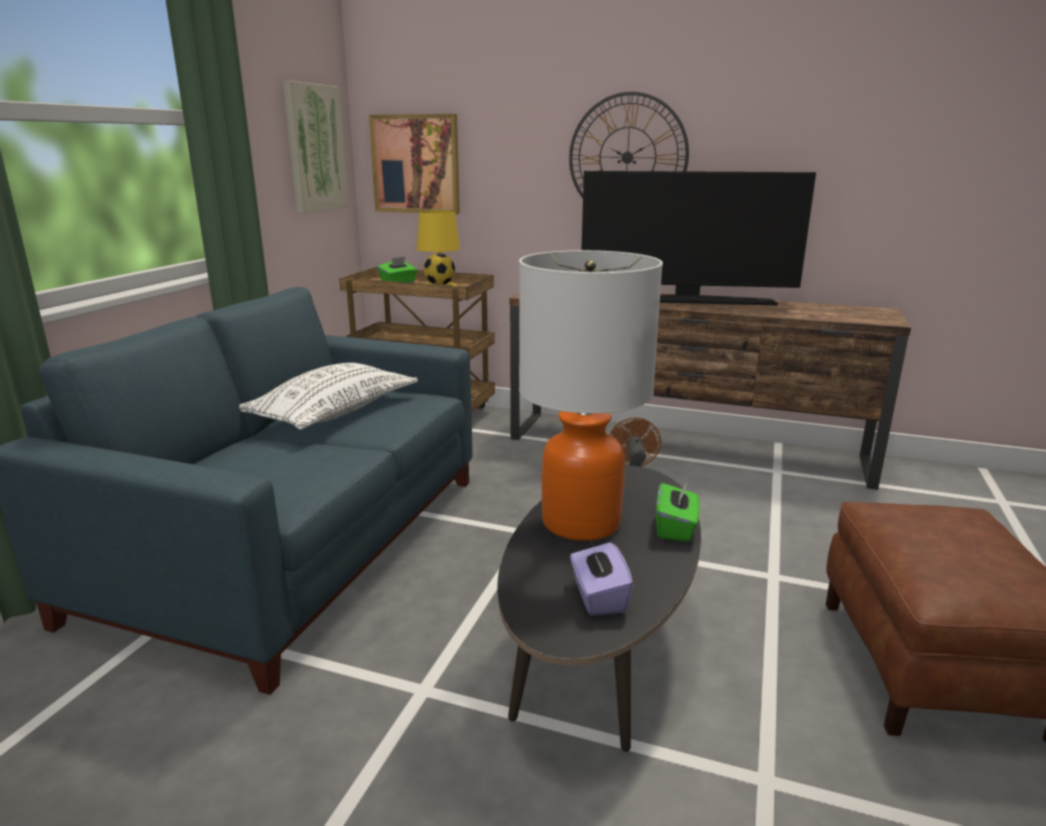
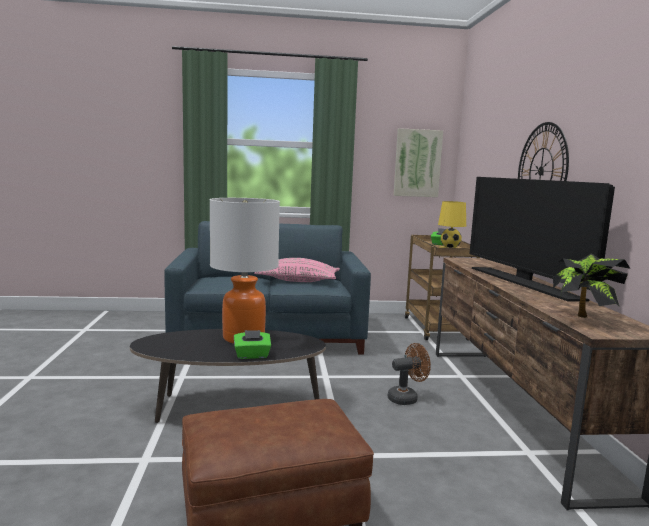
camera: 65 degrees right, 10 degrees down
(334, 413) = (298, 281): white pillow -> pink pillow
(416, 164) = (471, 174): picture -> none
(598, 597) = (176, 346): purple tissue box -> none
(841, 315) = (581, 318): none -> potted plant

